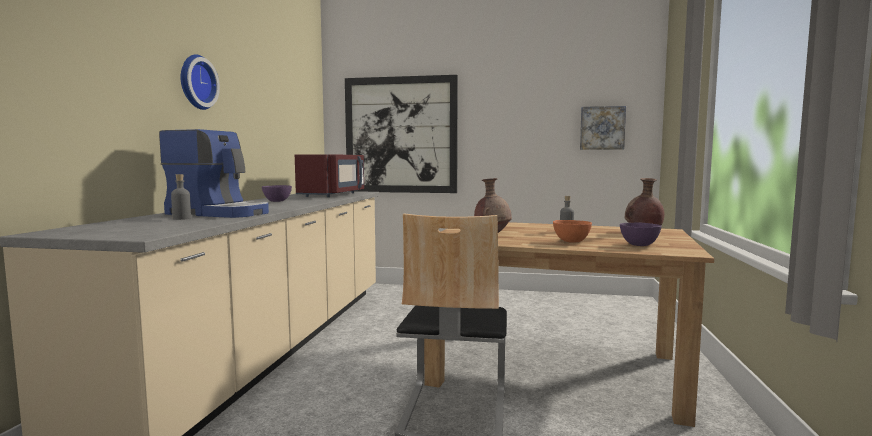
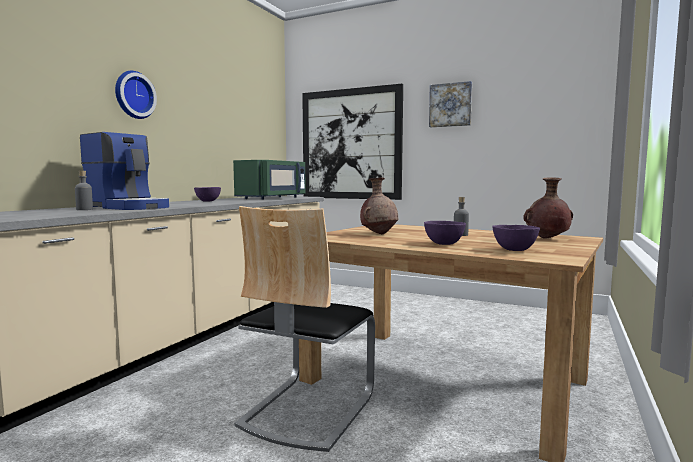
camera: 15 degrees right, 0 degrees up
(333, 195) = (273, 198): red microwave -> green microwave
(570, 241) = (443, 244): orange bowl -> purple bowl
(602, 128) = (551, 131): picture -> picture (450, 105)

